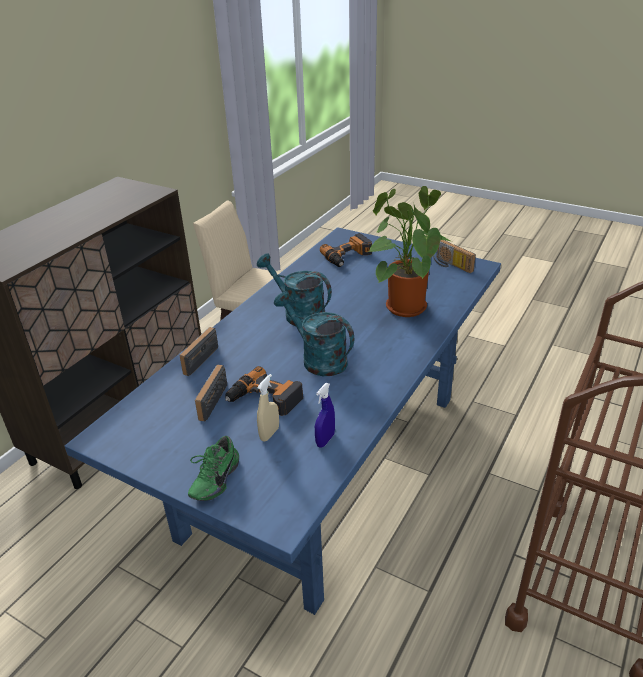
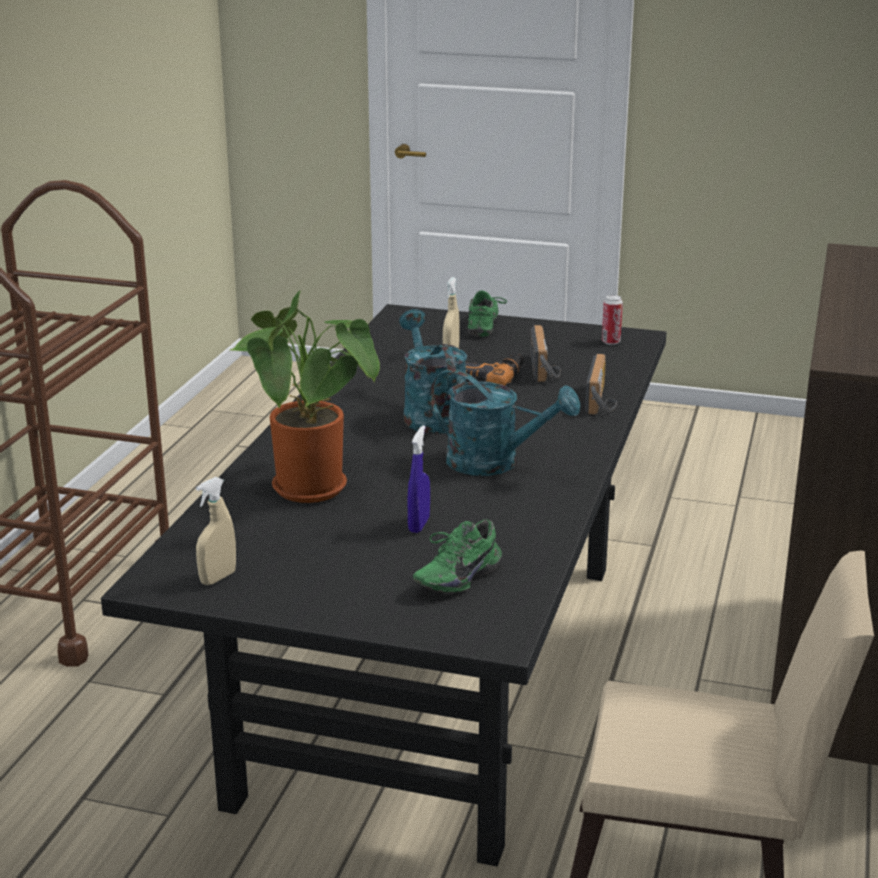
camera: 165 degrees right, 10 degrees down
(127, 432) = (611, 342): none -> can
(318, 359) = (430, 414): turquoise watering can -> turquoise watering can turned 135 degrees counterclockwise
(325, 440) = (385, 355): blue spray bottle -> blue spray bottle (419, 525)
(325, 464) = (438, 671): blue dining table -> black dining table
(348, 257) = (455, 577): power drill -> green shoe
(451, 265) = (218, 578): radio -> beige spray bottle

